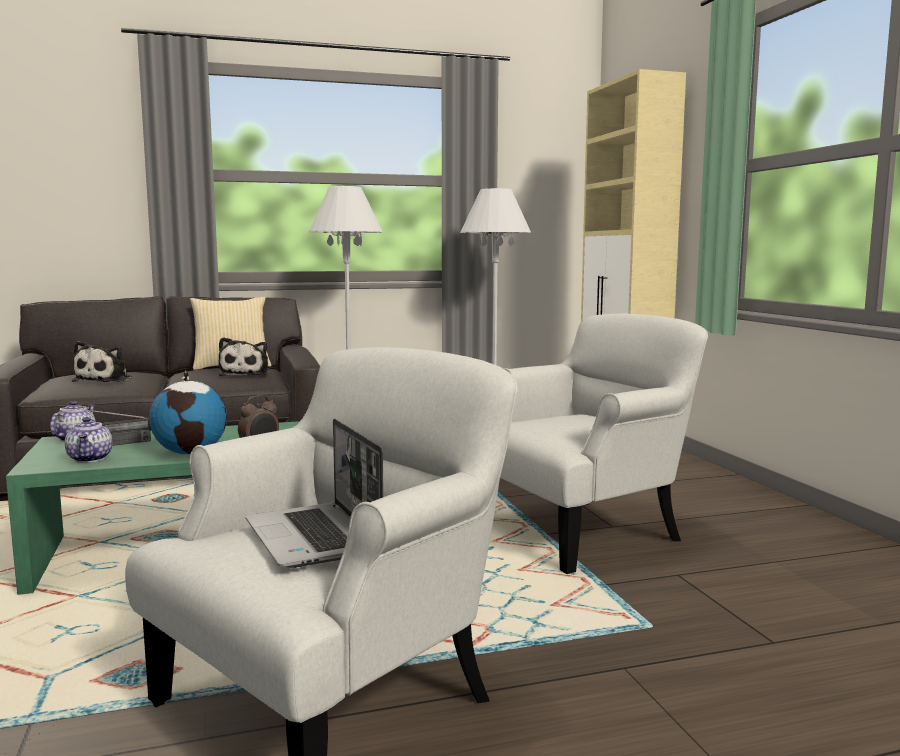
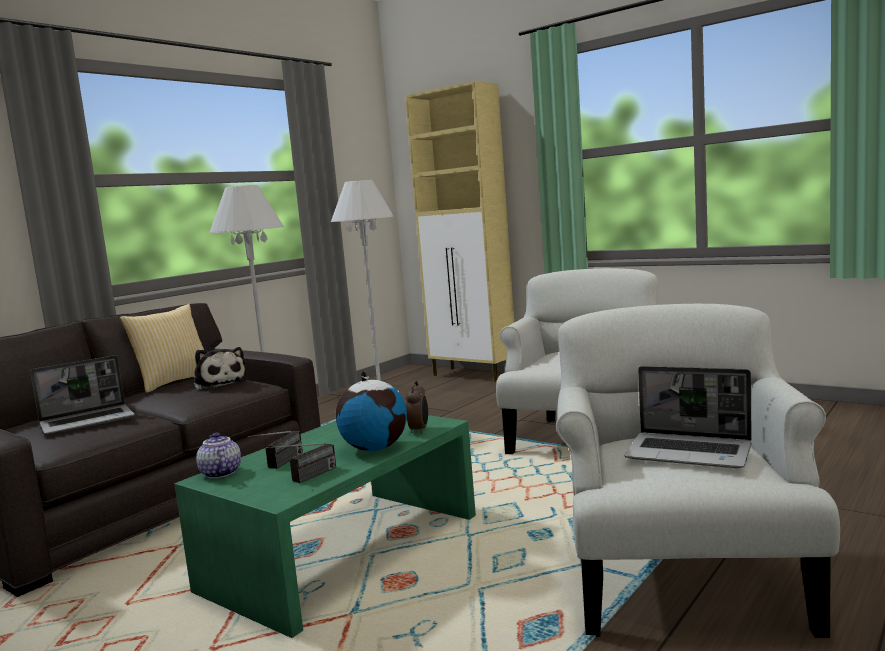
camera: 35 degrees left, 0 degrees up
(91, 459) = (305, 478): teapot -> radio
(105, 380) = (88, 421): plush toy -> laptop

